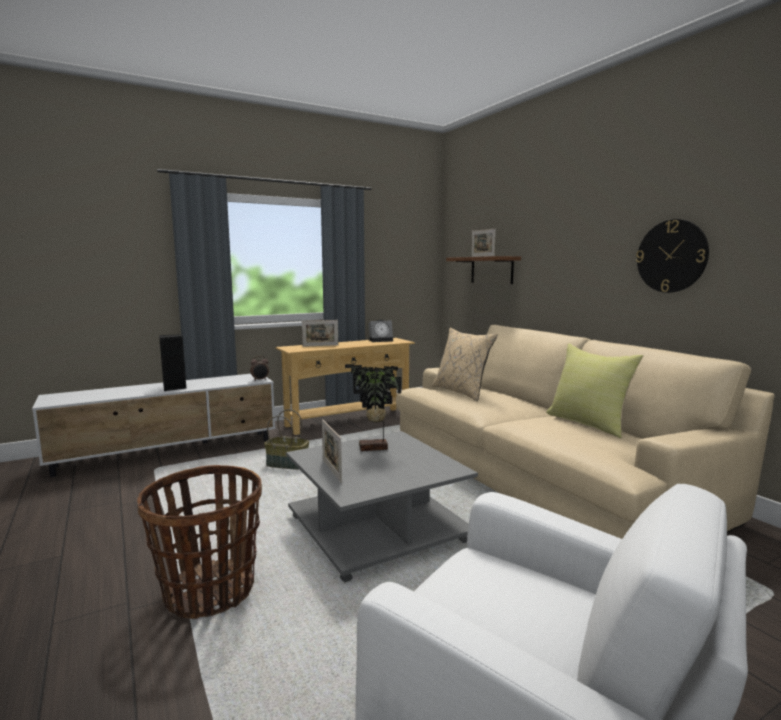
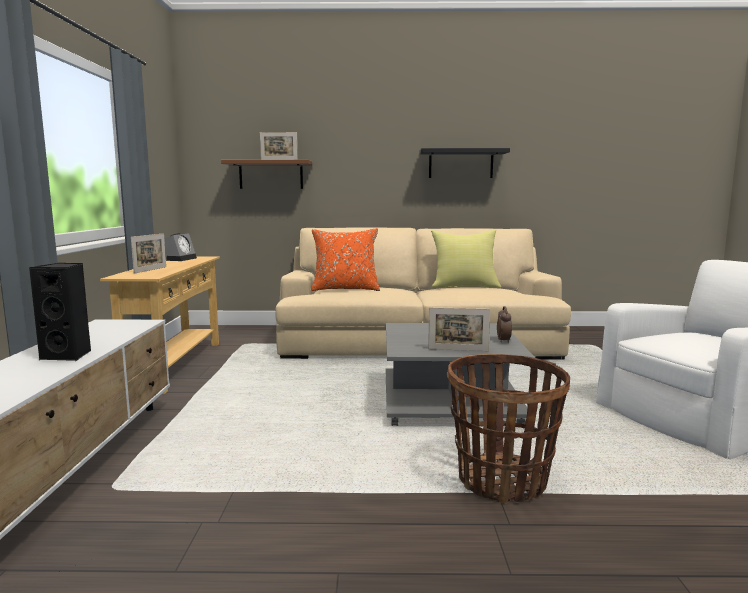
camera: 60 degrees left, 0 degrees up
(260, 380) = (143, 322): alarm clock -> alarm clock (504, 341)
(288, 464) = (254, 410): basket -> none
(374, 449) = (421, 334): potted plant -> none
(461, 392) = (345, 289): beige pillow -> orange pillow
(671, 256) = (460, 164): wall clock -> black shelf

